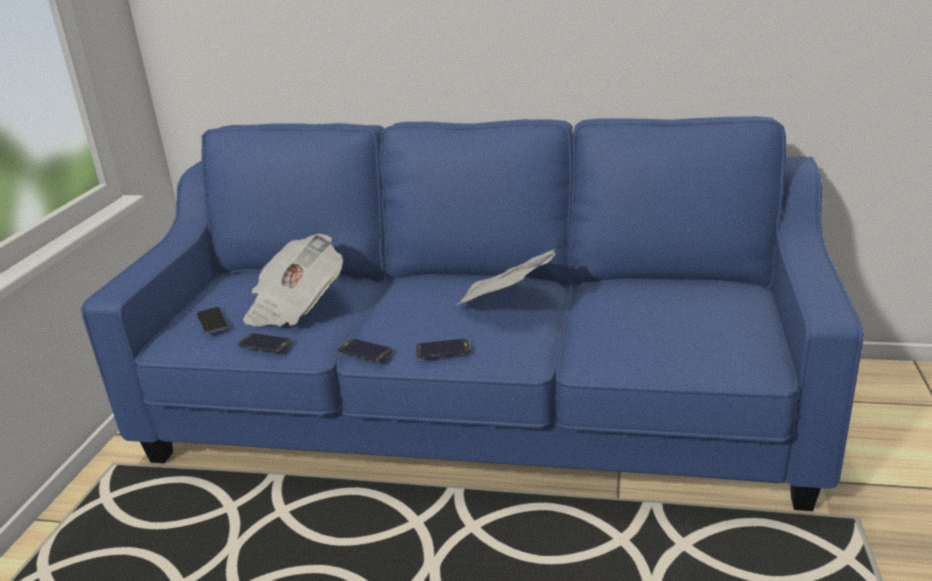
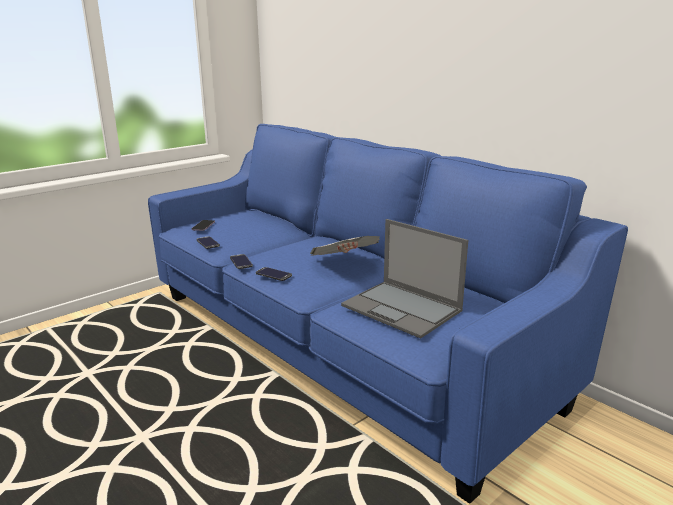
camera: 35 degrees right, 5 degrees down
(295, 307) = (245, 232): newspaper -> none
(657, 327) = (402, 308): none -> laptop

